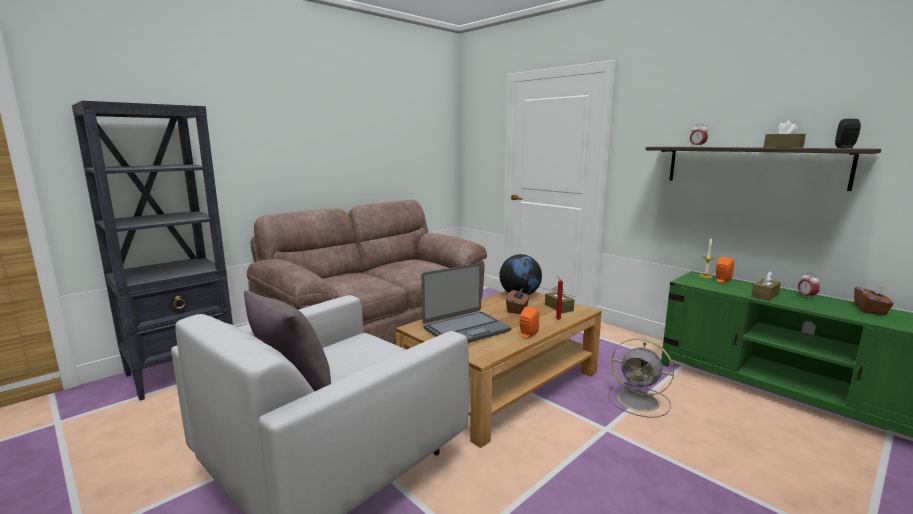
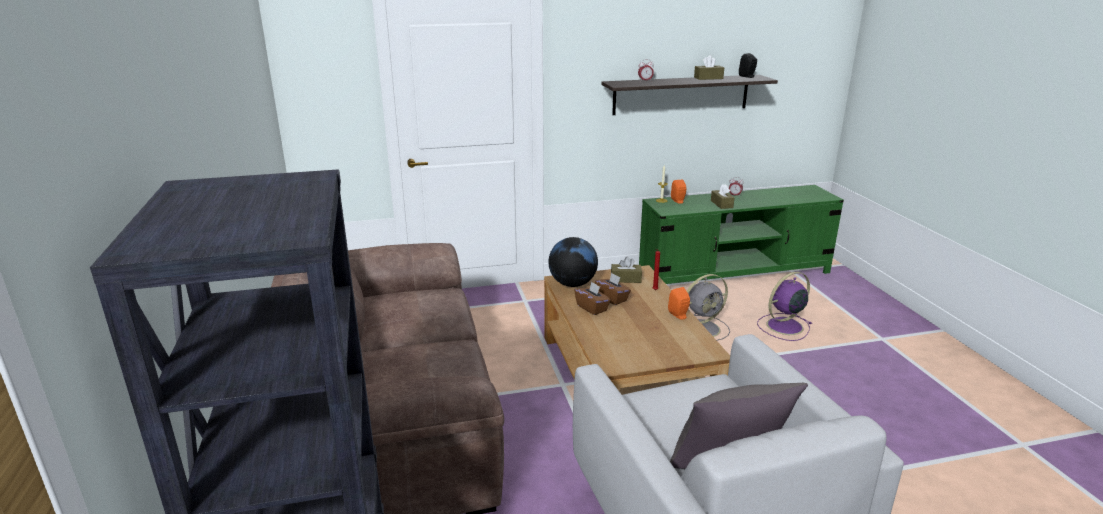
camera: 60 degrees left, 10 degrees up
(466, 329) = (640, 339): laptop -> none
(732, 450) = (783, 326): none -> purple fan
(870, 310) = (770, 193): brown tissue box -> brown tissue box (592, 308)

